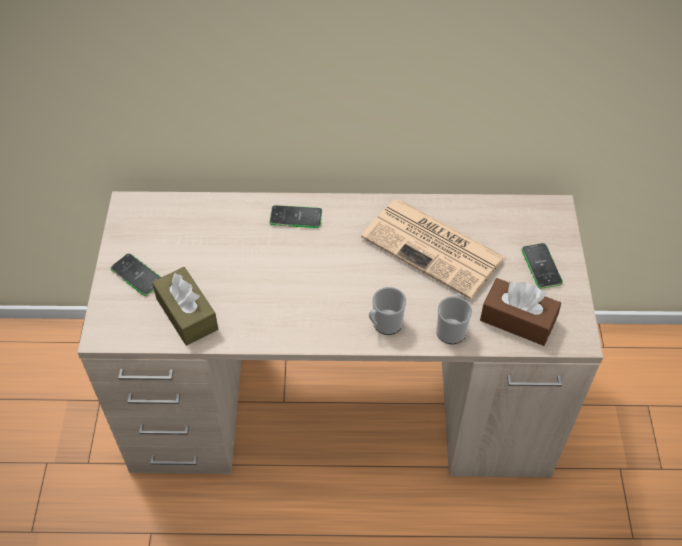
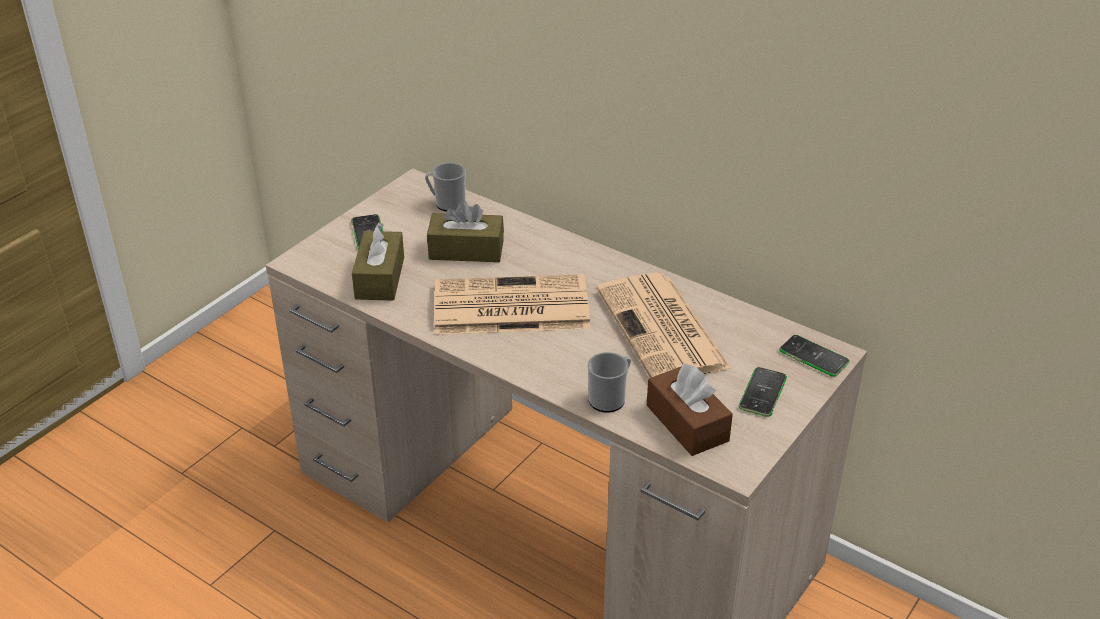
camera: 35 degrees right, 15 degrees down
(230, 251) = (466, 250): none -> brown tissue box
(296, 217) = (552, 250): phone -> phone (813, 356)
(311, 287) = (509, 307): none -> newspaper
(384, 324) = (547, 365): mug -> mug (447, 204)

